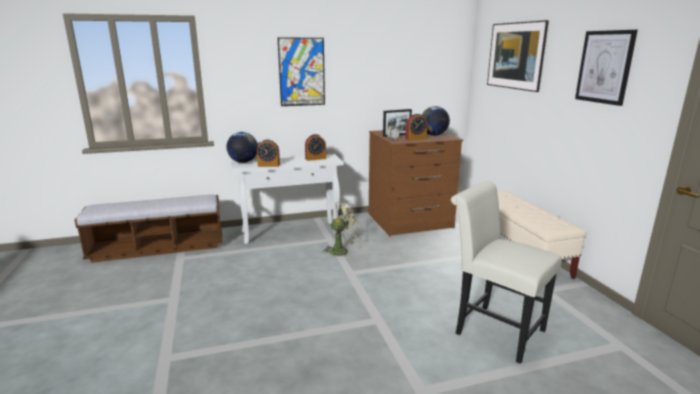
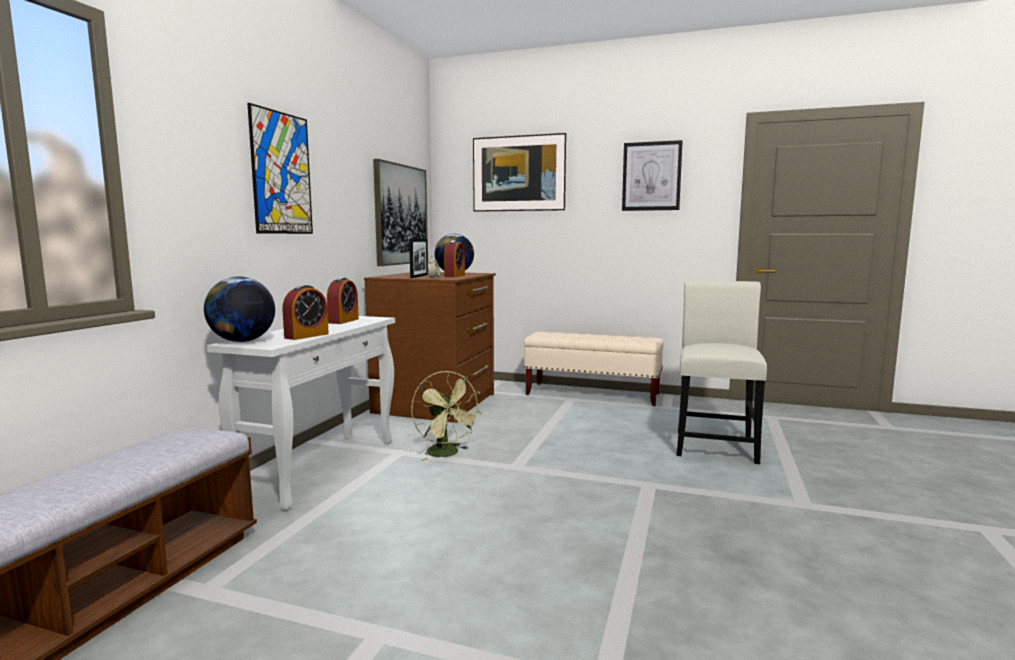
camera: 55 degrees left, 10 degrees down
(342, 250) = (447, 454): green fan -> green fan turned 135 degrees clockwise
(422, 87) = (400, 215): none -> picture
(493, 329) = (715, 444): white chair -> white chair turned 120 degrees clockwise

